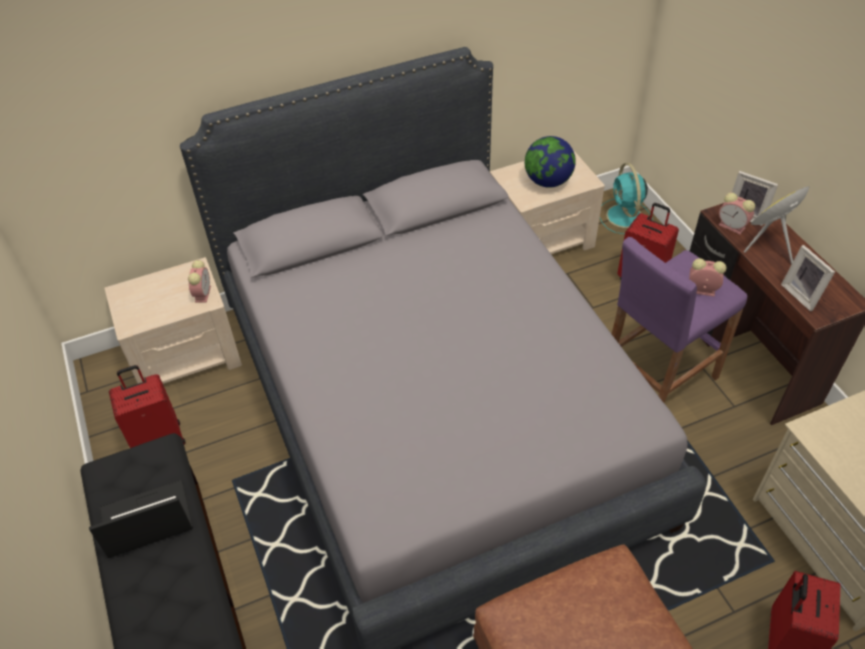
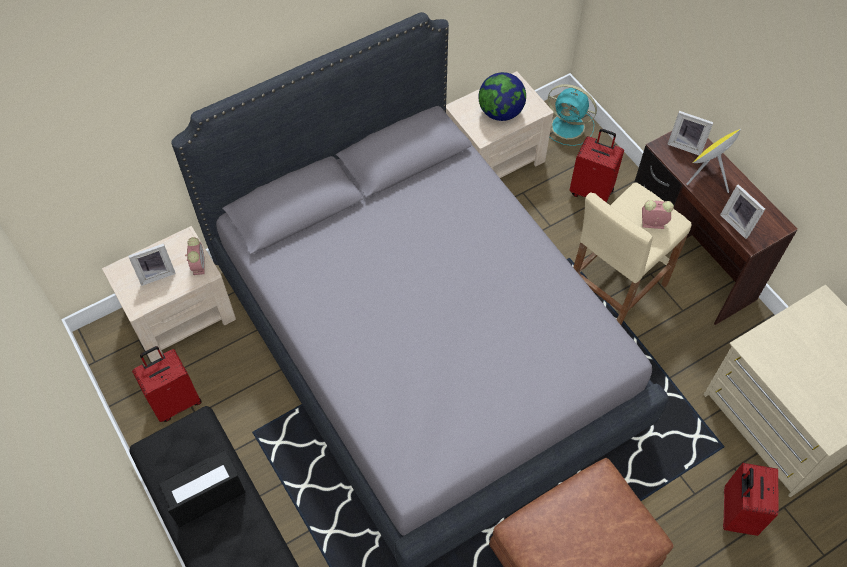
camera: 10 degrees left, 10 degrees up
(157, 297) = (156, 273): none -> picture frame
(624, 217) = (569, 127): turquoise fan -> turquoise fan turned 45 degrees counterclockwise
(656, 378) = (613, 291): purple stool -> beige stool
(733, 226) = (675, 159): alarm clock -> none

